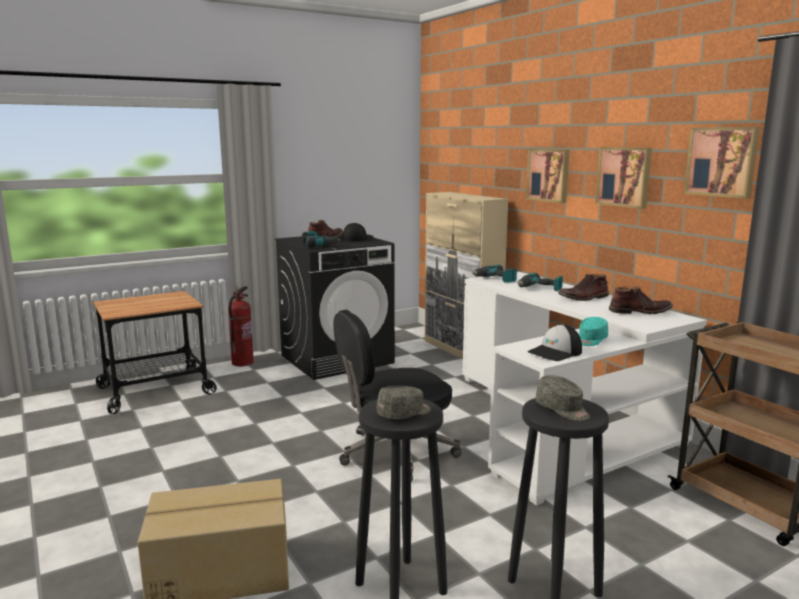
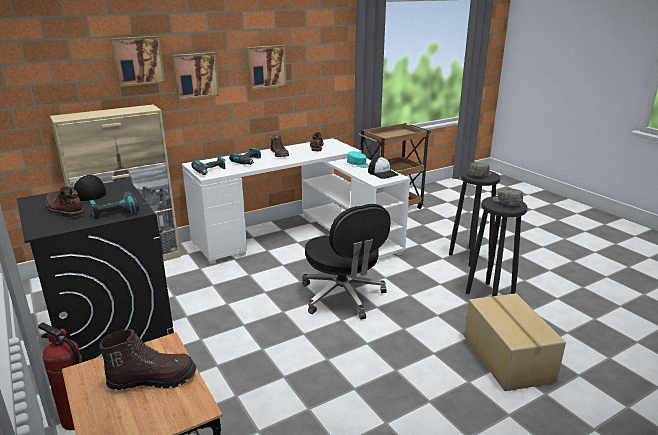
camera: 90 degrees left, 10 degrees up
(154, 305) = (153, 379): none -> brown boot
(722, 162) = (326, 49): picture -> picture (138, 60)

